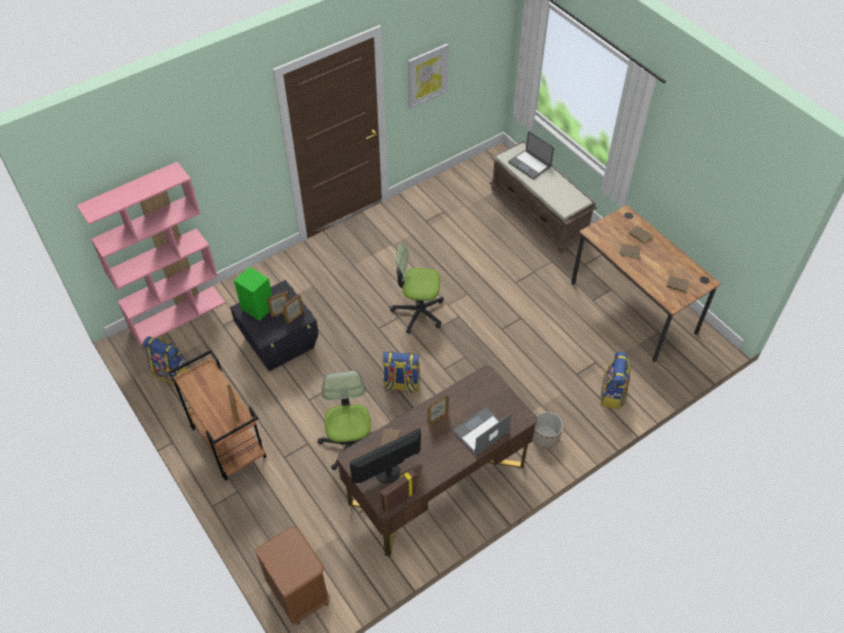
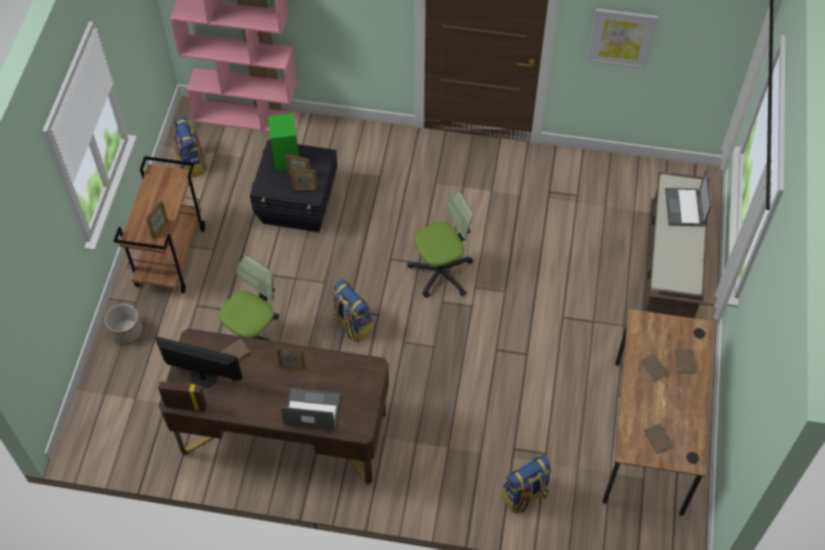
camera: 45 degrees right, 5 degrees up
(299, 594) = (92, 421): brown nightstand -> none
(418, 312) = (441, 272): office chair -> office chair turned 105 degrees clockwise
(545, 437) = (417, 477): planter -> planter (126, 332)

